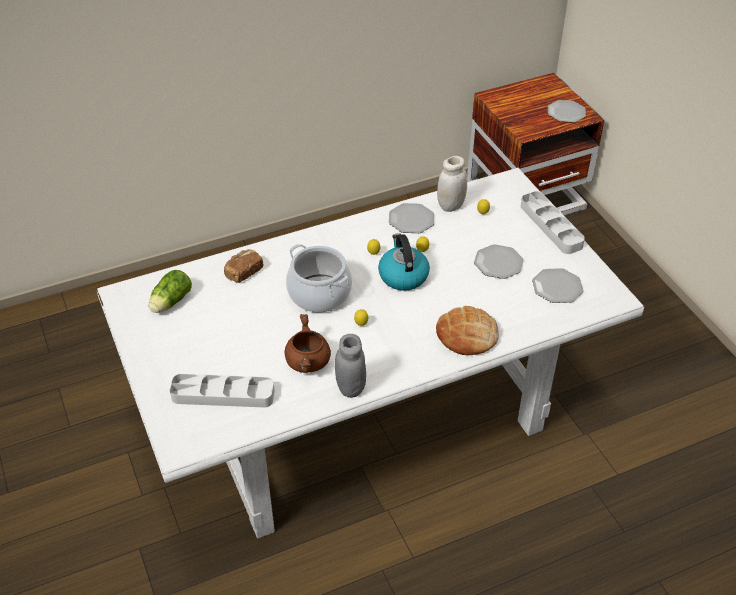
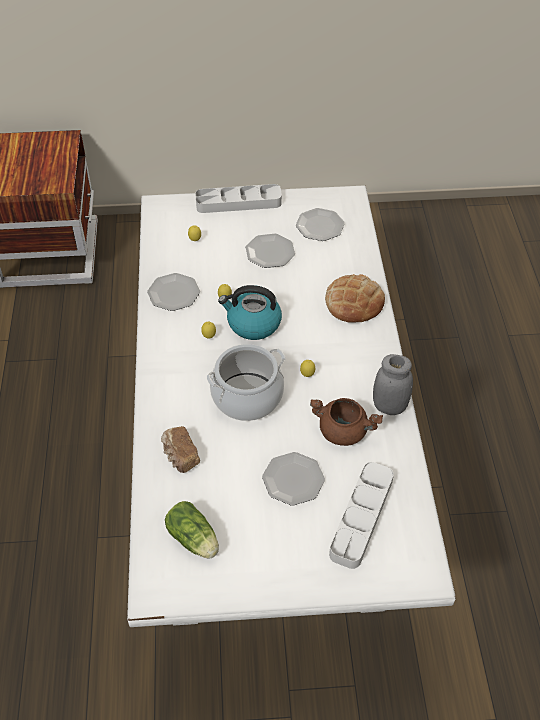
camera: 70 degrees left, 5 degrees up
(451, 206) = (170, 258): white jar -> none
(566, 112) = (51, 148): plate -> plate (292, 479)

